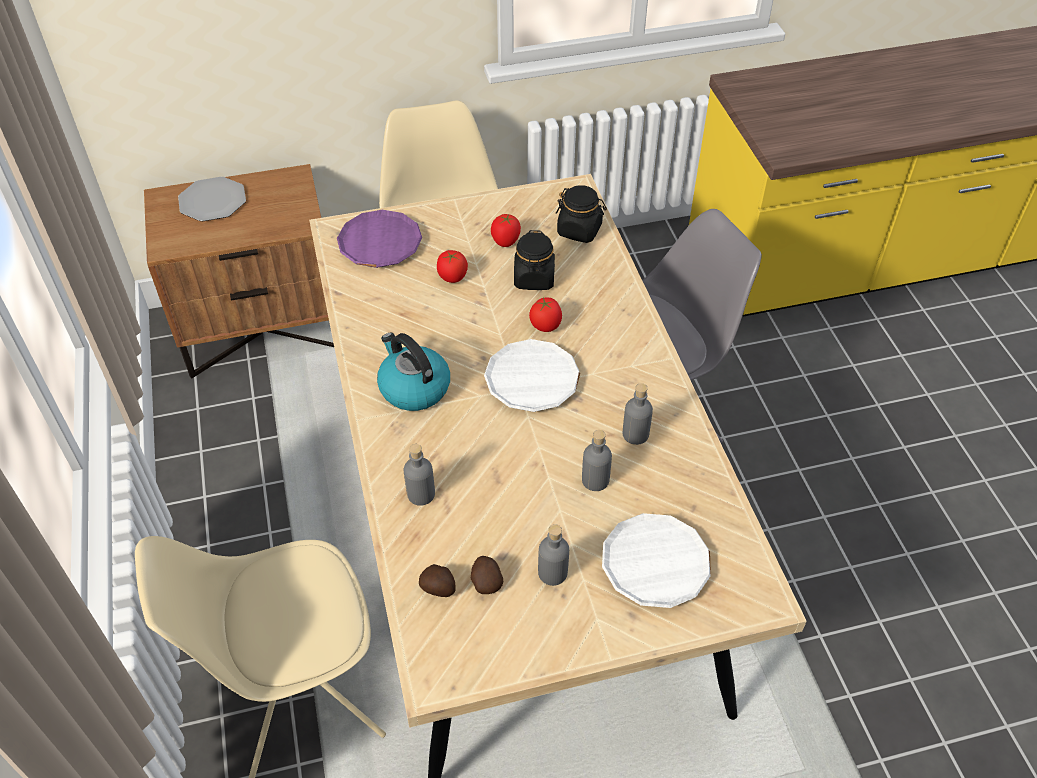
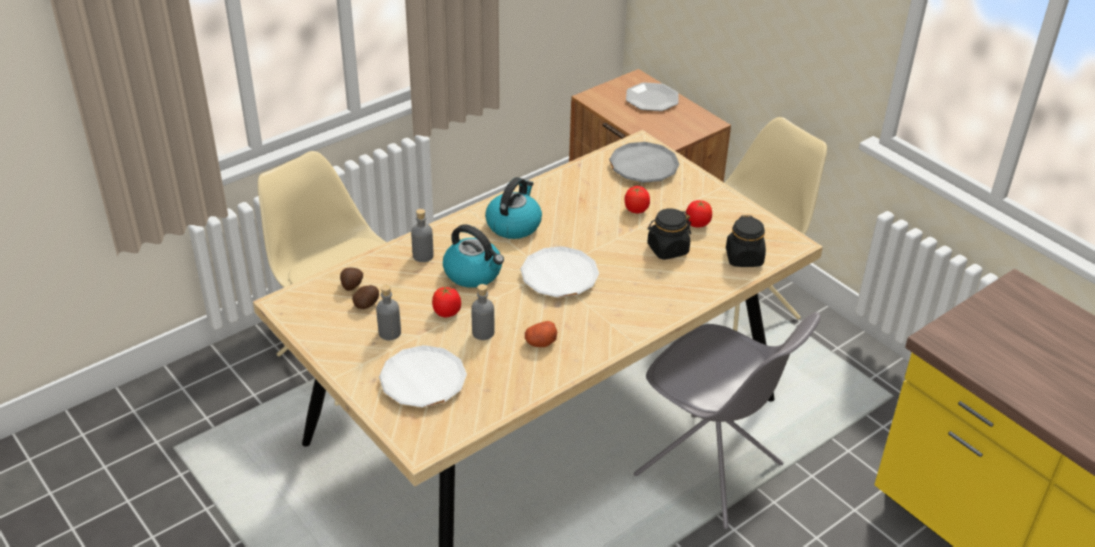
camera: 65 degrees right, 10 degrees down
(380, 244) = (643, 167): purple plate -> grey plate
(483, 454) = (474, 273): none -> kettle
(545, 325) = (621, 268): tomato -> tomato (447, 312)
(635, 434) = (540, 342): grey bottle -> potato

